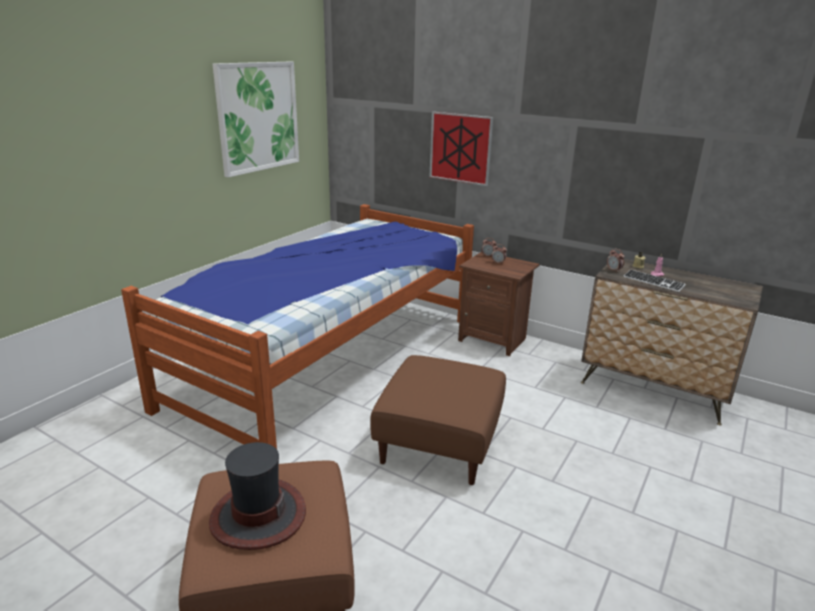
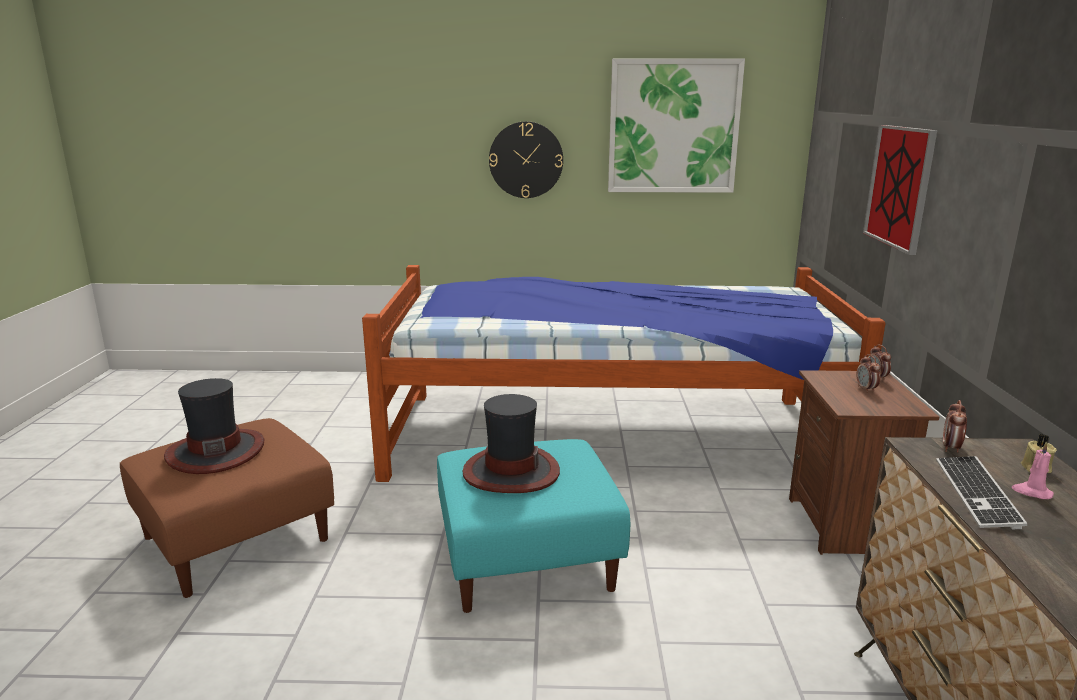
camera: 60 degrees right, 5 degrees down
(160, 161) = (526, 160): none -> wall clock
(436, 389) = (510, 471): none -> hat
(440, 443) = (526, 560): brown ottoman -> turquoise ottoman

